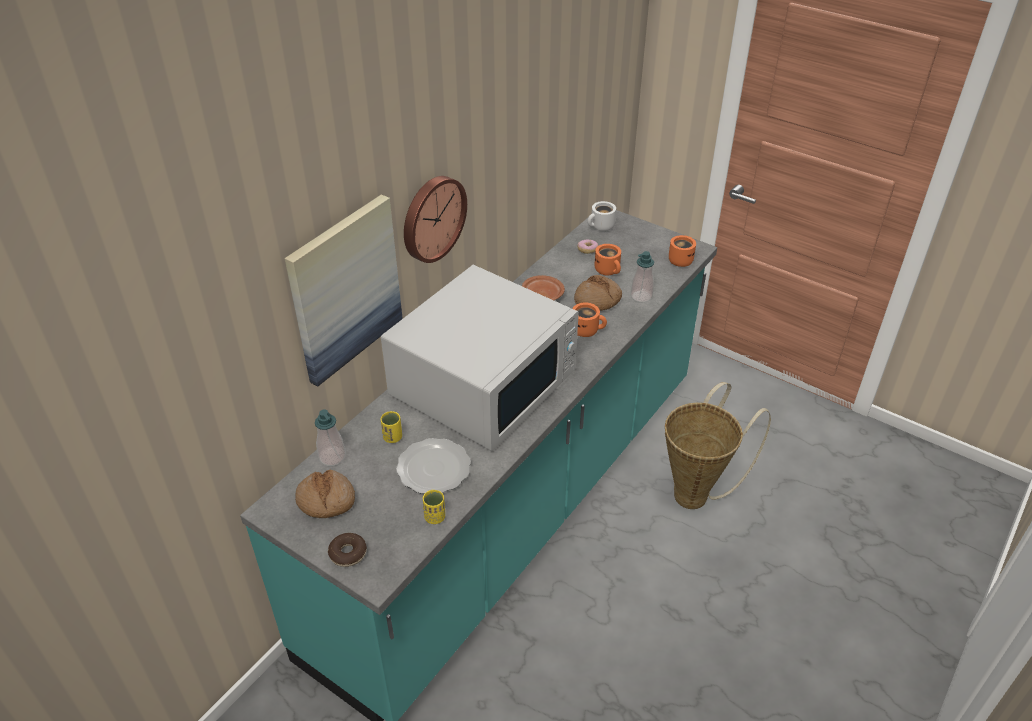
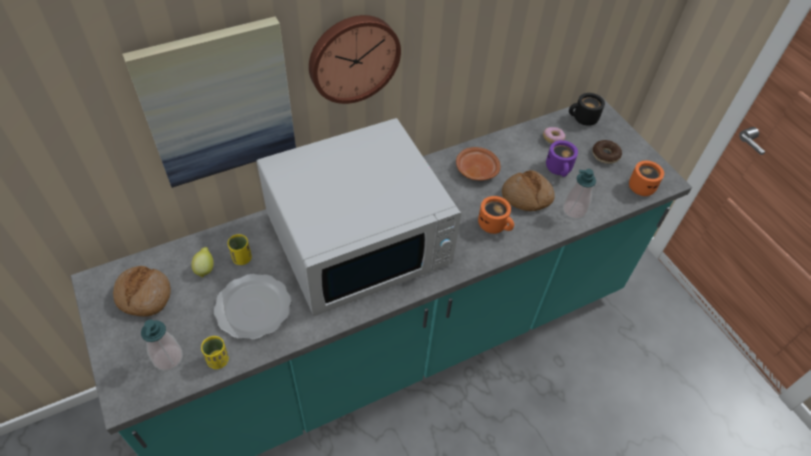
camera: 25 degrees right, 10 degrees up
(332, 457) = (180, 254): soap dispenser -> soap dispenser (168, 358)
(348, 553) = (122, 359): donut -> donut (605, 155)
(365, 458) = (205, 268): none -> lemon
(601, 227) = (583, 119): white mug -> black mug
(609, 270) = (560, 169): orange mug -> purple mug
(696, 493) = (567, 407): basket -> none

